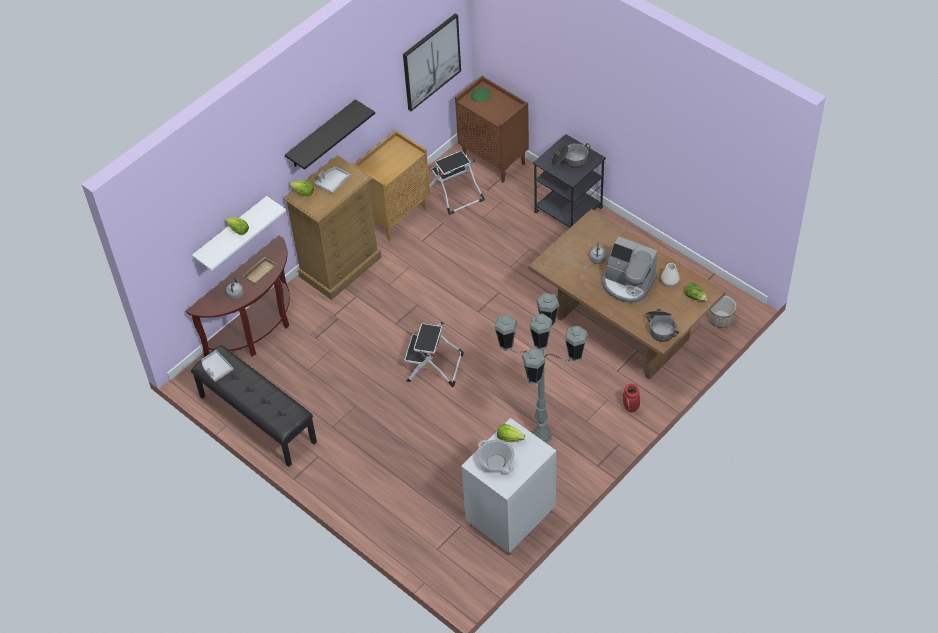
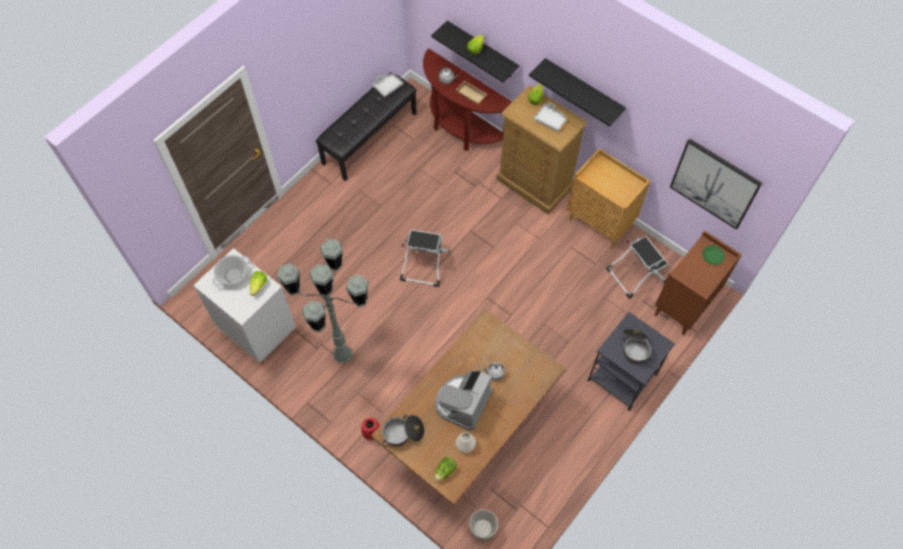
camera: 85 degrees right, 10 degrees up
(231, 233) = (482, 50): white shelf -> black shelf

